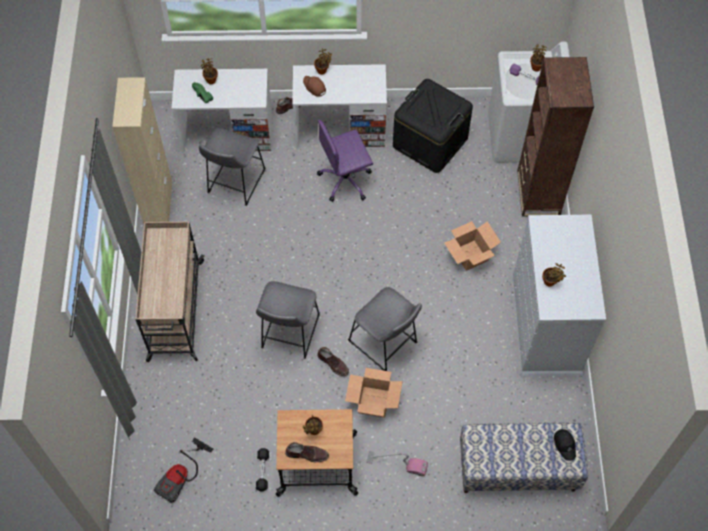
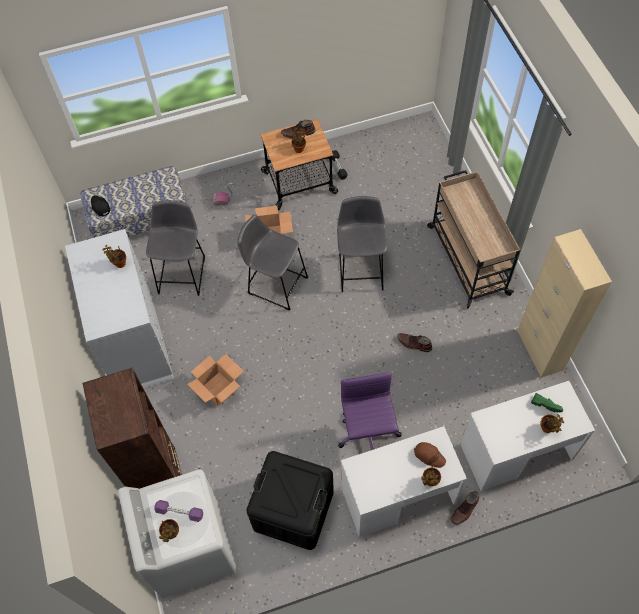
camera: 165 degrees right, 0 degrees up
(182, 478) = (395, 147): vacuum cleaner -> none
(234, 183) = (478, 394): grey stool -> grey stool (182, 272)
(333, 363) = (313, 256): brown boot -> brown boot (414, 344)
(346, 180) = (368, 433): purple office chair -> purple office chair turned 60 degrees counterclockwise

